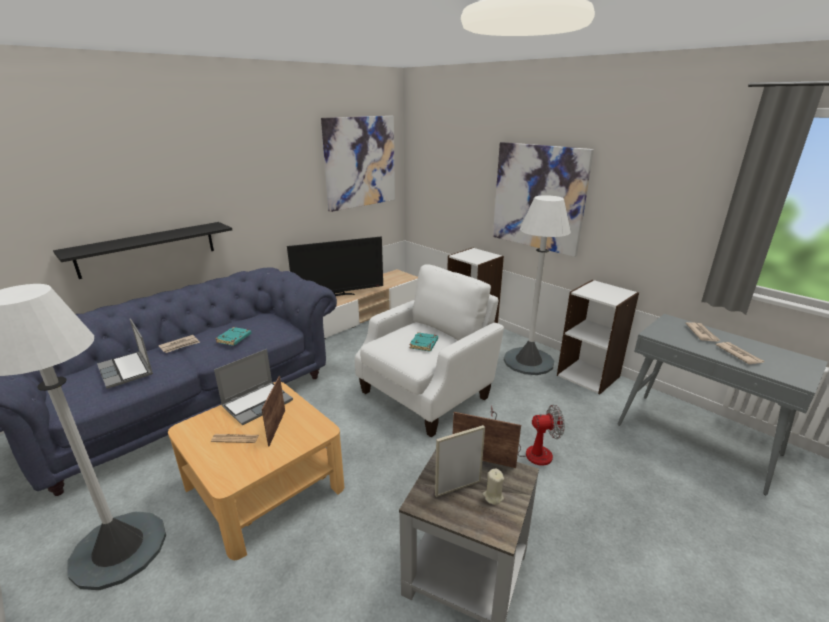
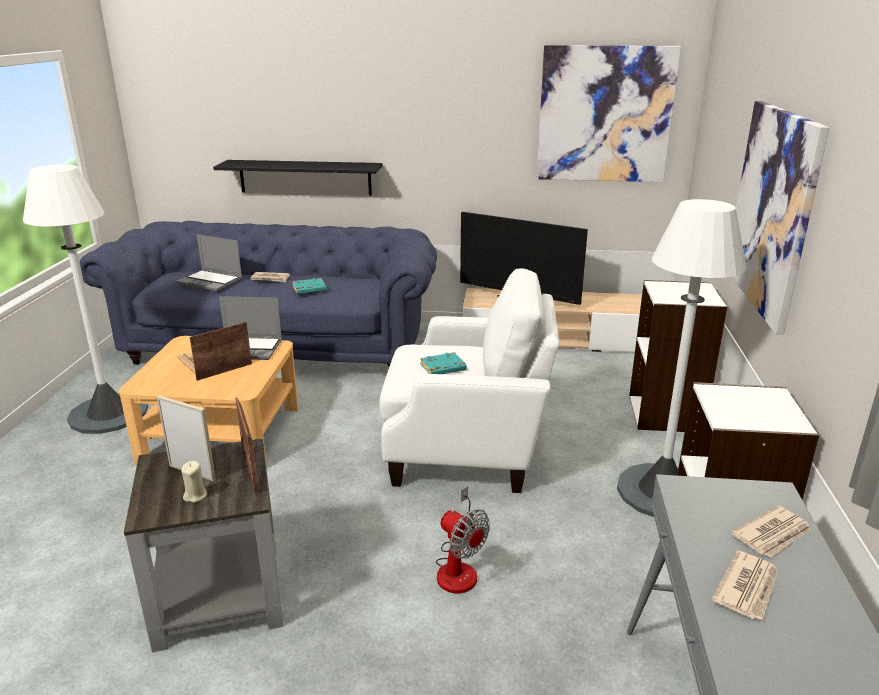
camera: 50 degrees right, 0 degrees up
(127, 370) = (211, 282): laptop -> laptop turned 75 degrees counterclockwise

